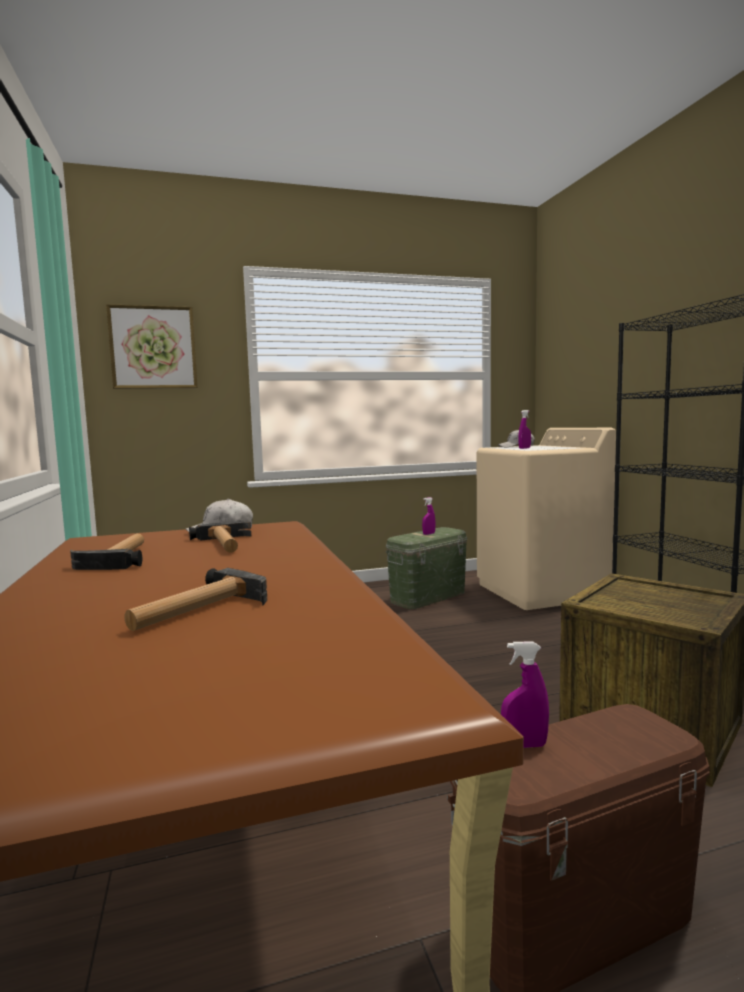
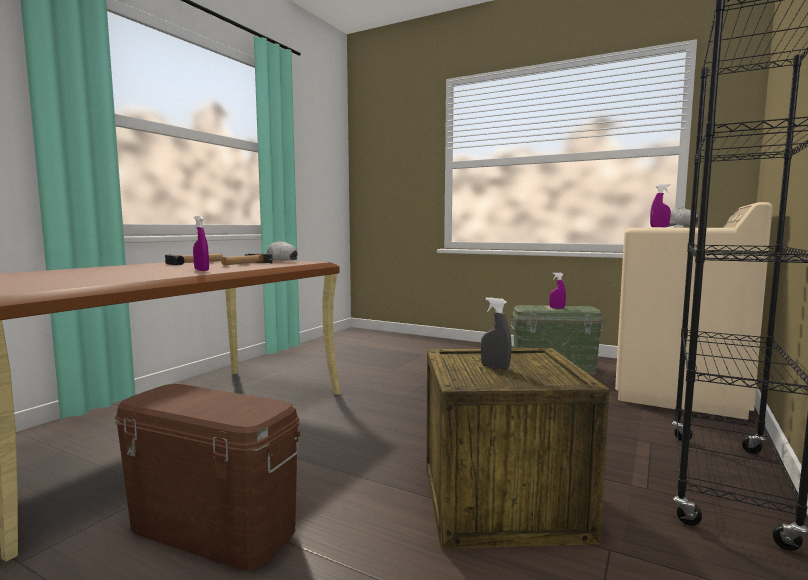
camera: 45 degrees right, 0 degrees up
(153, 347) = (386, 149): picture -> none
(197, 610) = (110, 273): hammer -> none
(524, 745) = (193, 392): purple spray bottle -> purple spray bottle (201, 270)
(651, 602) = (495, 367): none -> grey spray bottle

